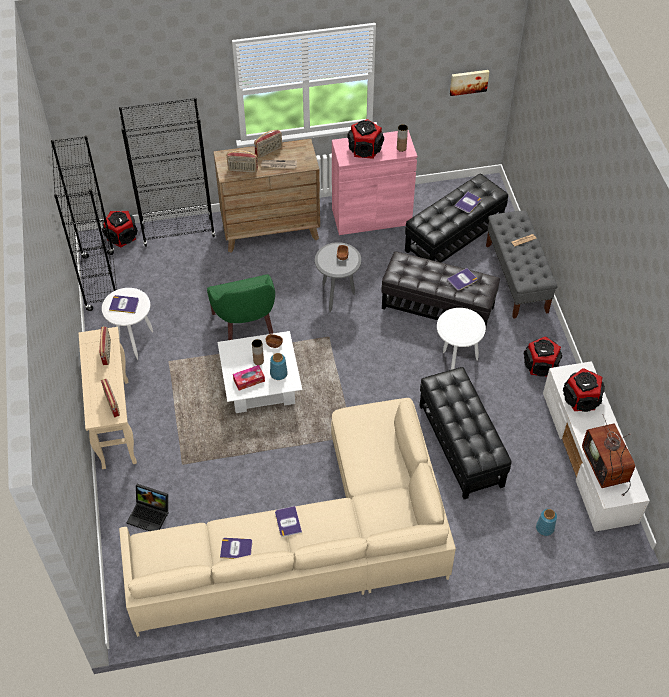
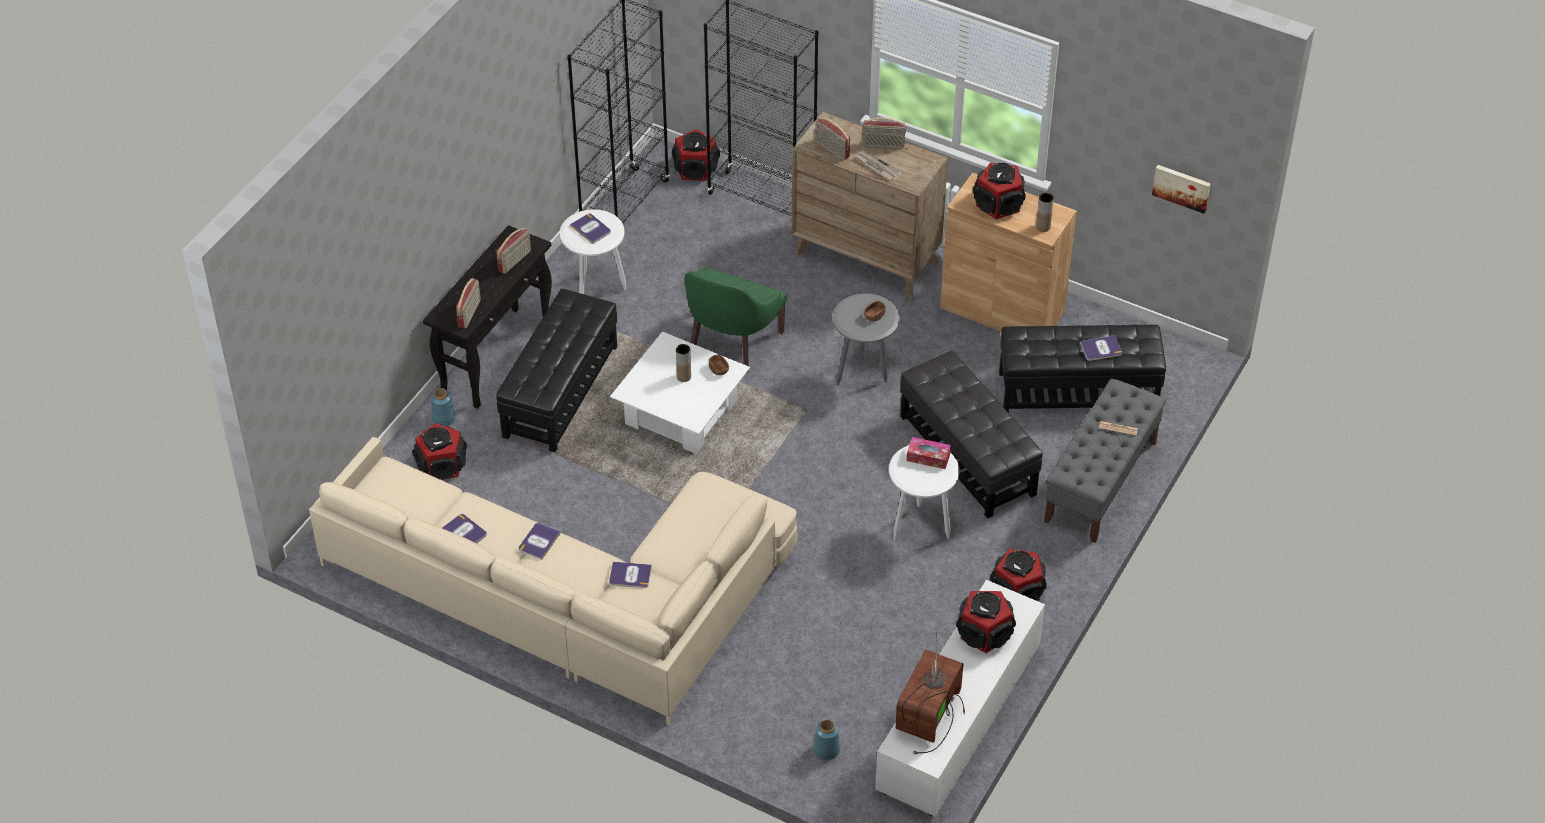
camera: 40 degrees right, 5 degrees down
(115, 423) = (496, 357): beige console table -> black console table
(150, 514) = (442, 465): laptop -> speaker
(249, 380) = (653, 390): tissue box -> tissue box (928, 457)
(279, 373) = (691, 402): blue vase -> blue vase (444, 419)
(371, 216) = (1002, 310): pink cabinet -> brown cabinet
(461, 445) = (829, 610): black ottoman -> black ottoman (561, 391)
(462, 280) = (993, 427): book -> book (630, 575)

